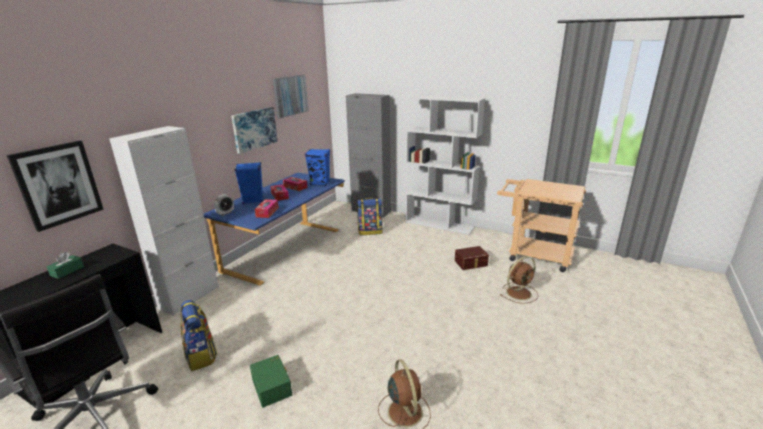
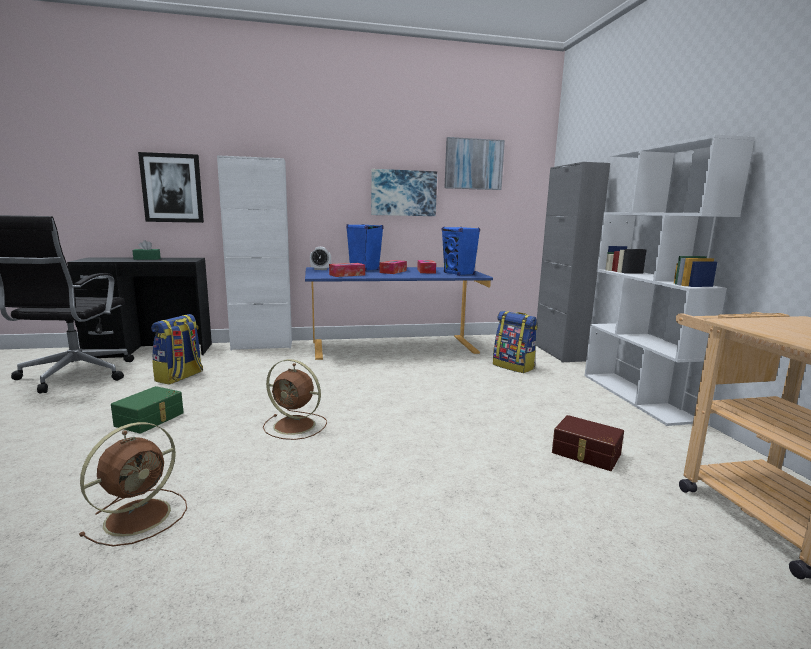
camera: 50 degrees right, 10 degrees down
(519, 292) = (591, 535): brown fan -> brown fan (296, 426)

